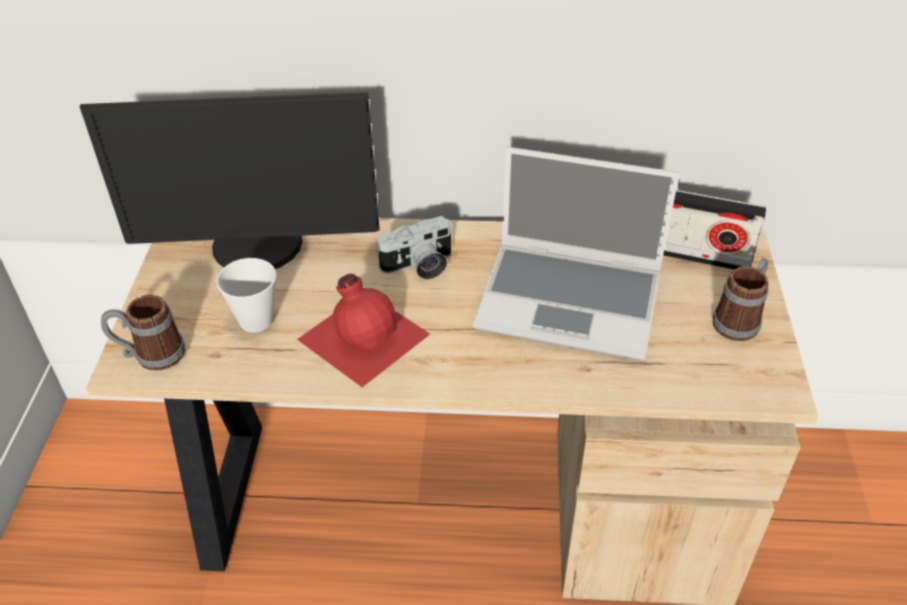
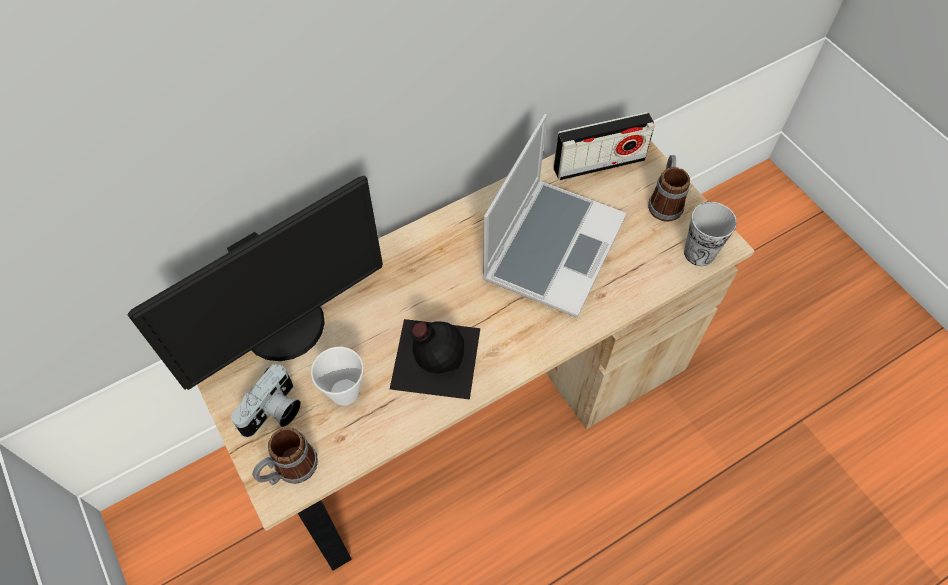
camera: 35 degrees left, 15 degrees up
(363, 334) = (434, 356): red bottle -> black bottle
(419, 266) = (425, 275): camera -> camera (274, 413)
(571, 301) = (553, 246): laptop -> laptop turned 45 degrees counterclockwise
(741, 385) = (699, 253): none -> cup

